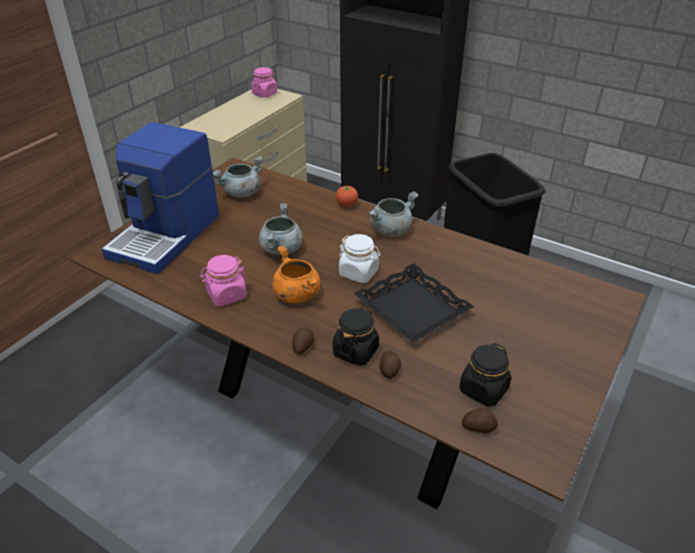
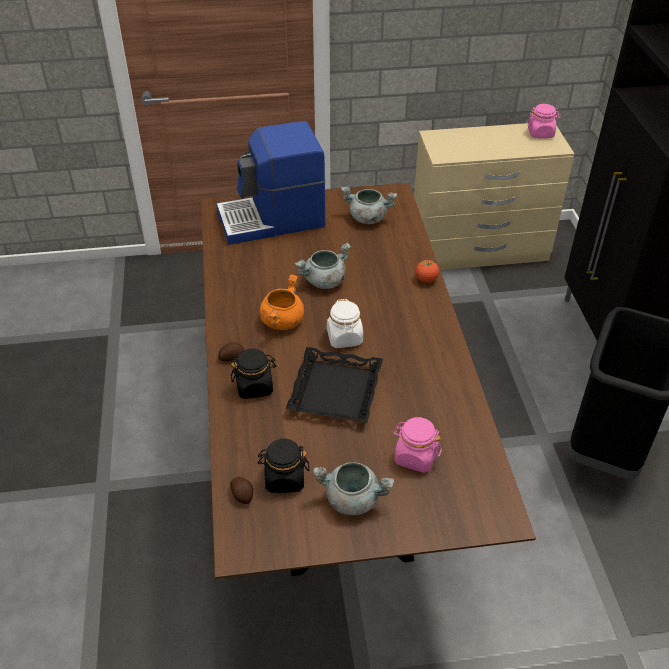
camera: 50 degrees right, 5 degrees up
(226, 295) = (243, 288): pink jar -> pink jar (415, 457)
(389, 370) = (253, 415): potato -> none
(390, 230) = (423, 323): grey cooking pot -> grey cooking pot (353, 499)

